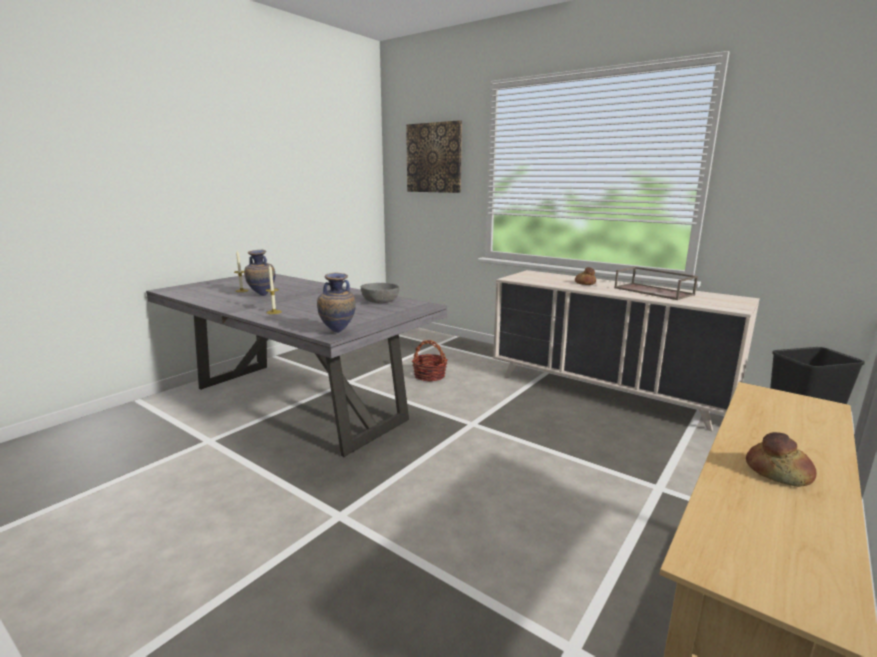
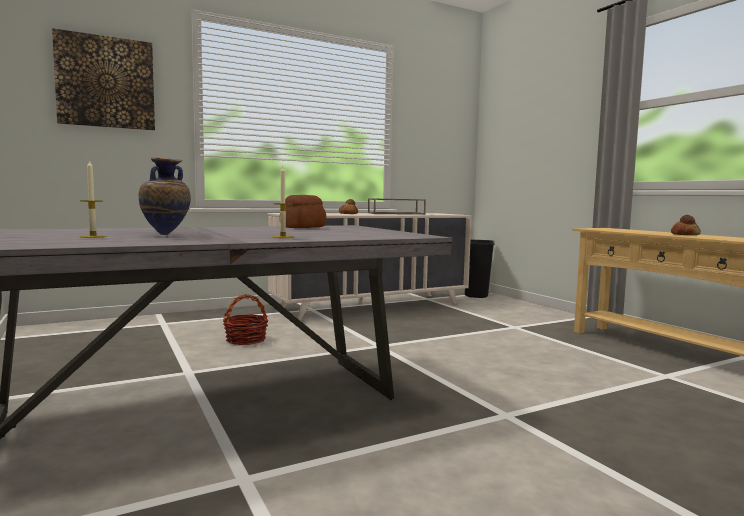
camera: 65 degrees left, 10 degrees down
(337, 333) = (418, 235): vase -> none
(380, 301) = (302, 227): grey bowl -> bread

